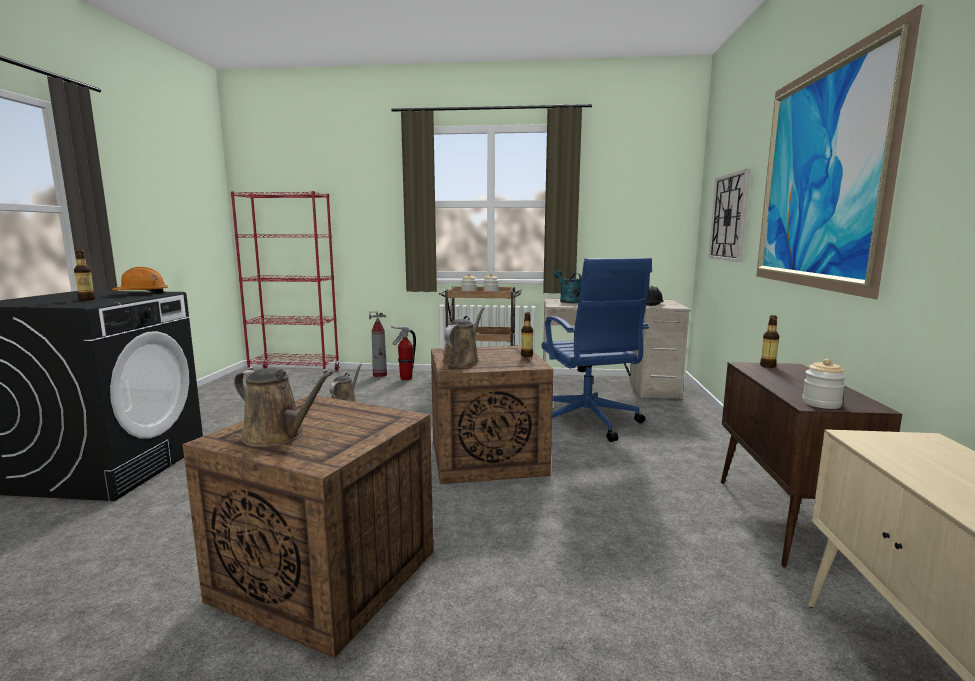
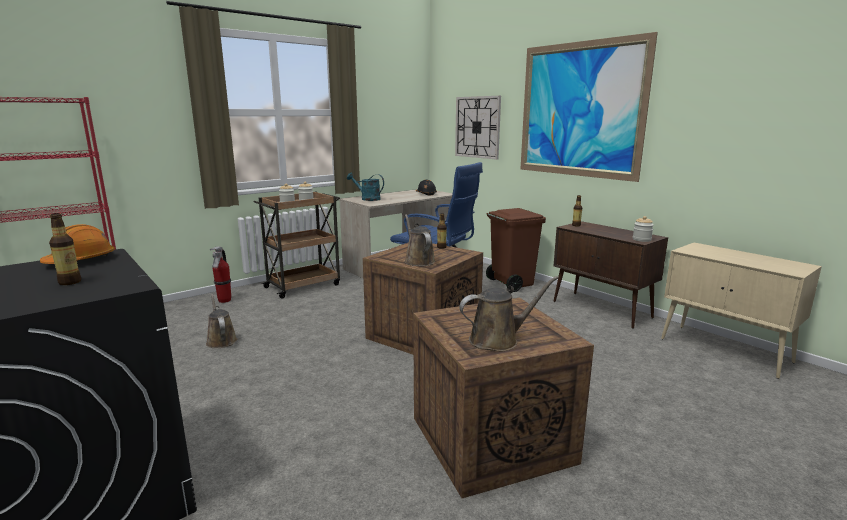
camera: 45 degrees left, 5 degrees up
(380, 375) = (188, 305): fire extinguisher -> none
(705, 443) = (511, 283): none -> brown trash can

